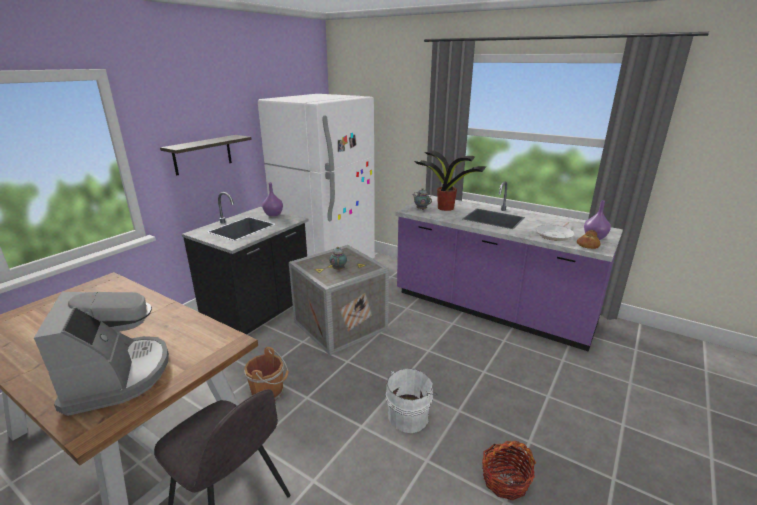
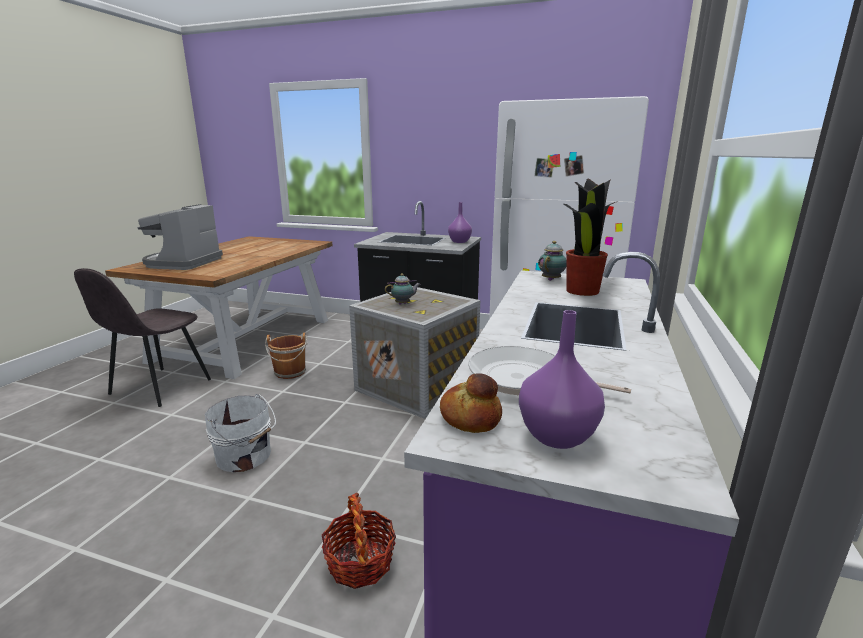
camera: 75 degrees right, 5 degrees down
(117, 375) = (183, 263): coffee machine -> coffee machine turned 135 degrees clockwise
(202, 154) = (438, 165): shelf -> none
(505, 480) = (107, 549): basket -> basket (360, 562)

